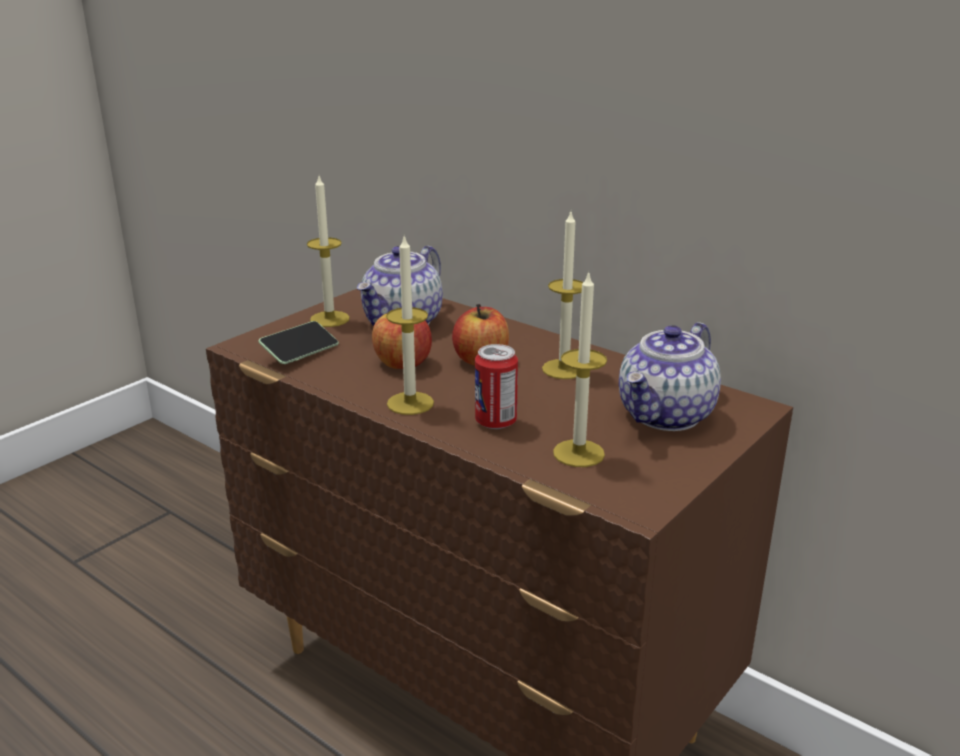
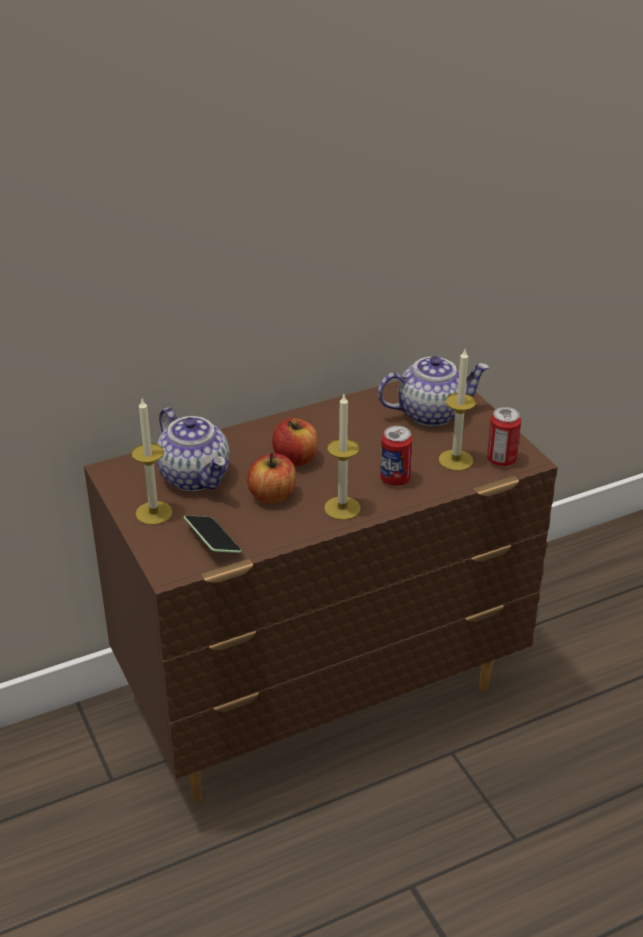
camera: 65 degrees left, 10 degrees up
(563, 369) = (338, 429): candle -> none
(615, 487) = (501, 460): none -> can
(666, 416) = (431, 413): teapot -> teapot turned 75 degrees counterclockwise

